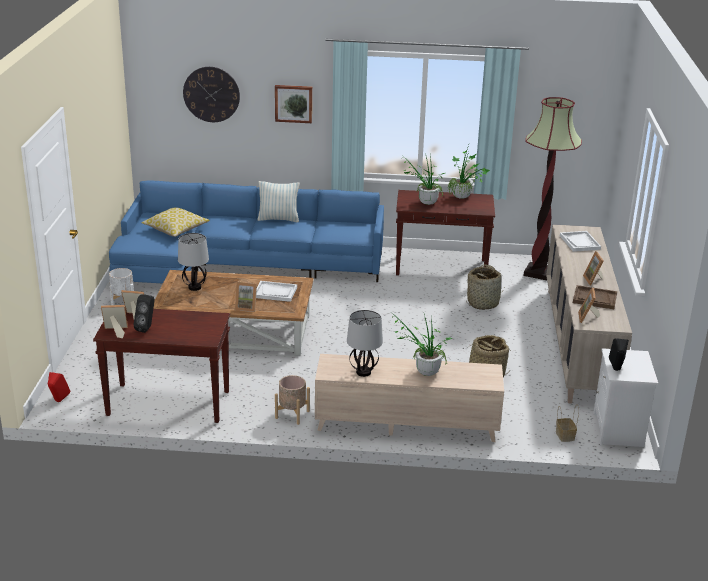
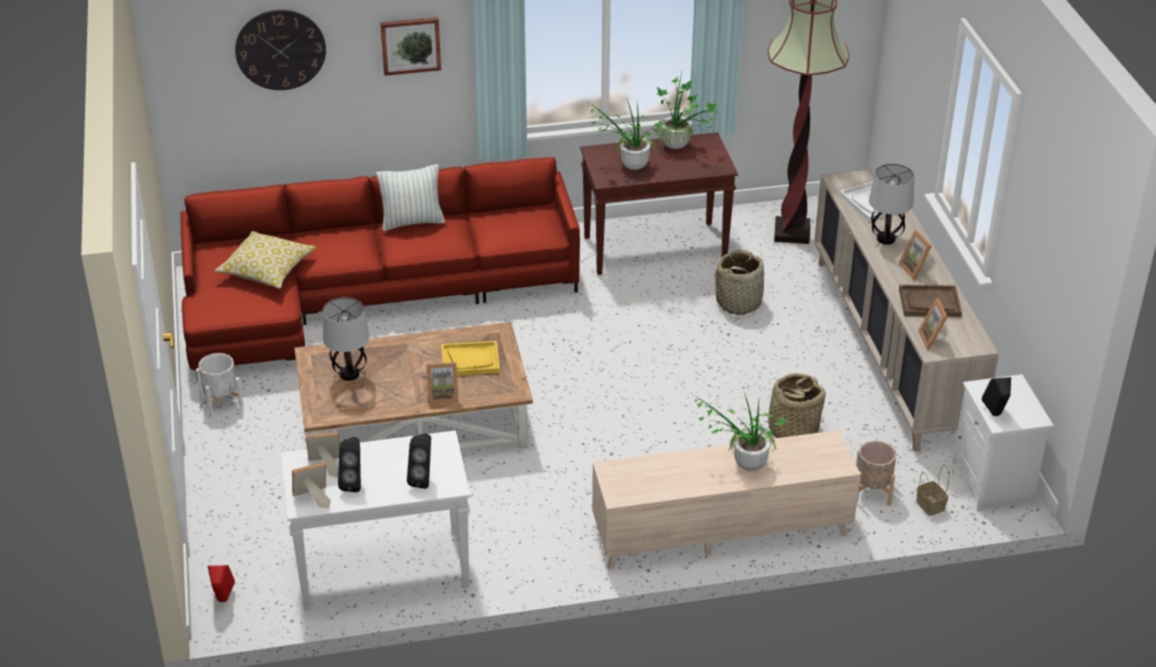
camera: 15 degrees left, 10 degrees up
(167, 404) = (381, 570): brown console table -> white console table
(192, 334) = (423, 479): none -> black speaker
(241, 264) = (364, 297): blue sofa -> red sofa
(275, 292) = (470, 360): white tray -> yellow tray
(292, 414) = (562, 550): beige planter -> beige planter (872, 491)
(363, 372) = (666, 483): table lamp -> table lamp (886, 239)

